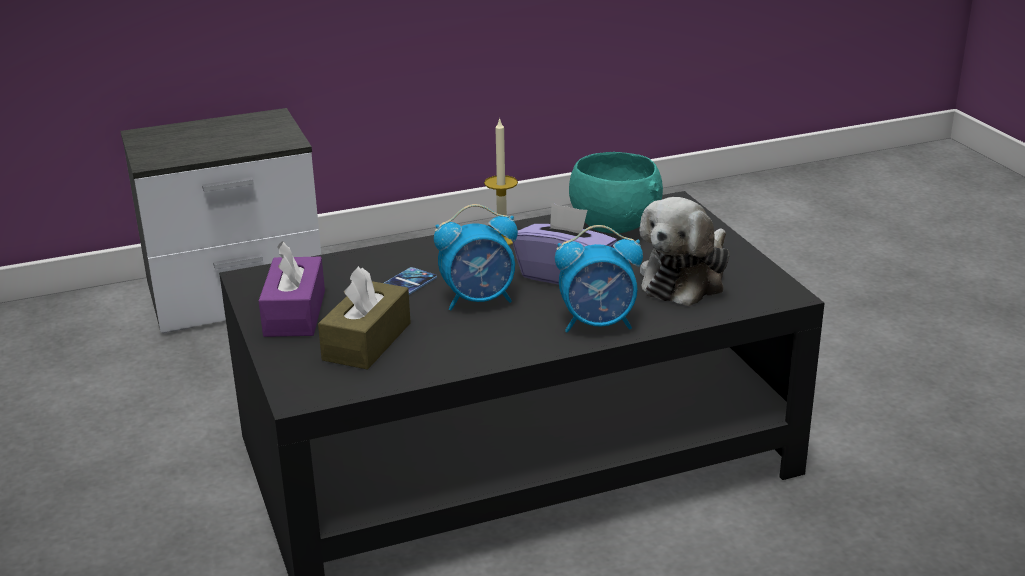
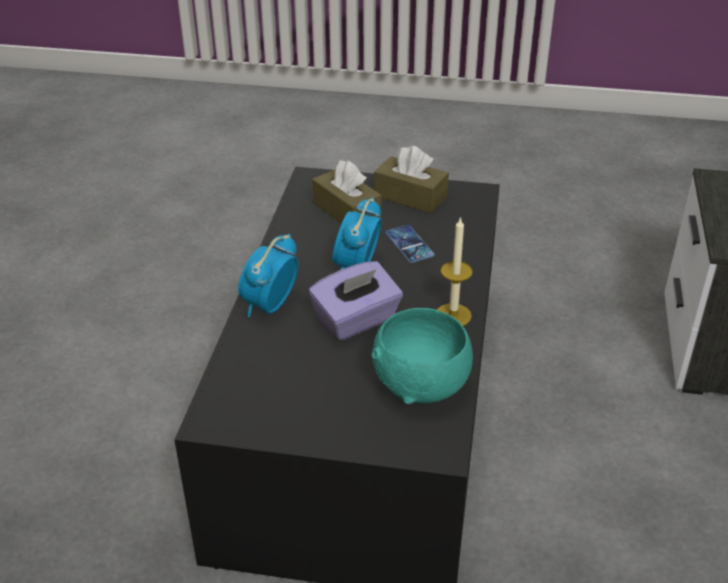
camera: 120 degrees right, 10 degrees up
(295, 313) = (410, 196): purple tissue box -> brown tissue box
(685, 279) = (288, 380): plush toy -> none

